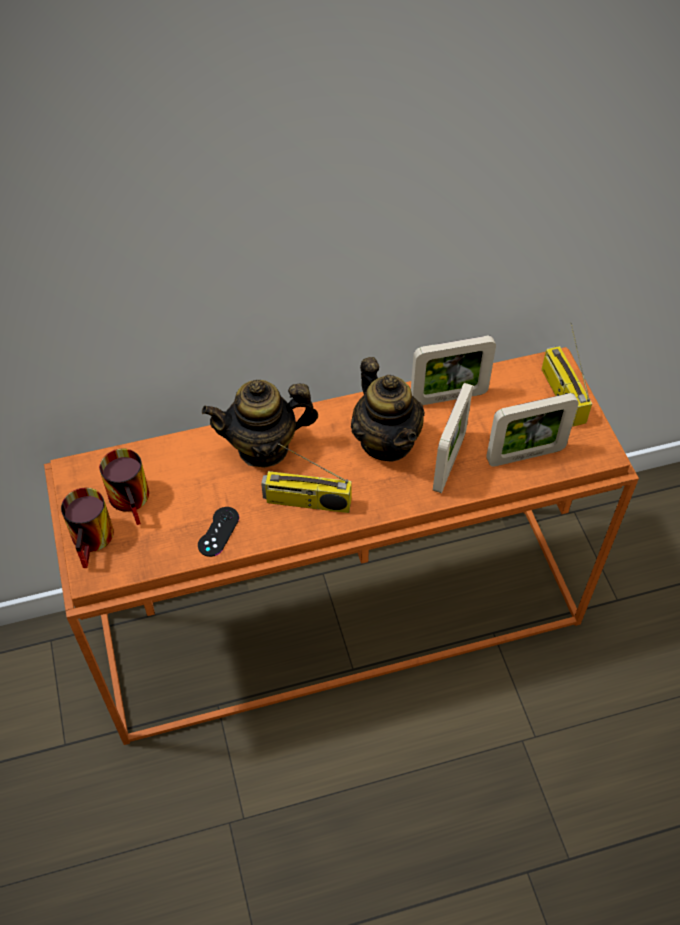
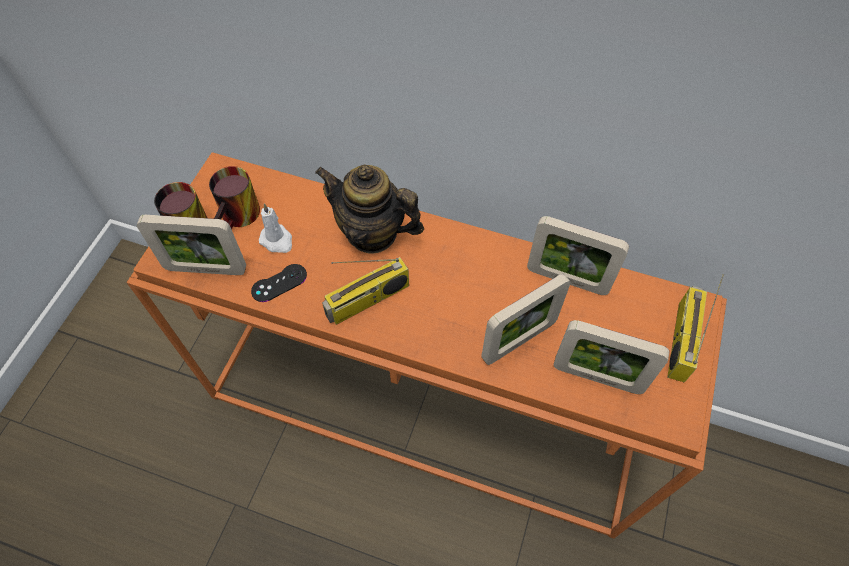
camera: 35 degrees right, 5 degrees up
(141, 558) = (206, 269): none -> picture frame
(185, 499) = (277, 240): none -> white candle
(306, 502) = (368, 301): radio -> radio turned 75 degrees counterclockwise
(386, 441) = (478, 288): teapot -> none

